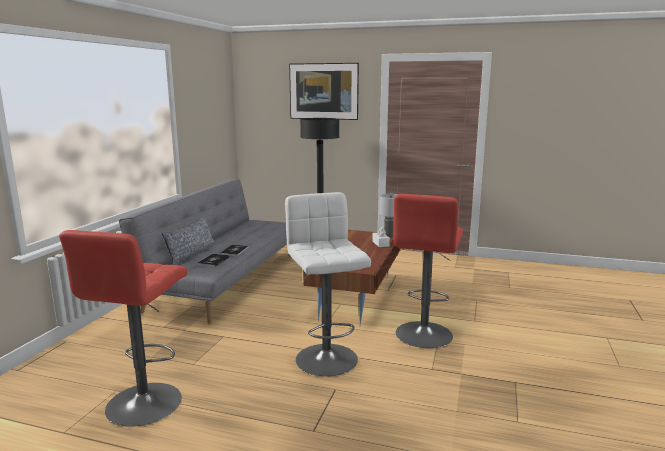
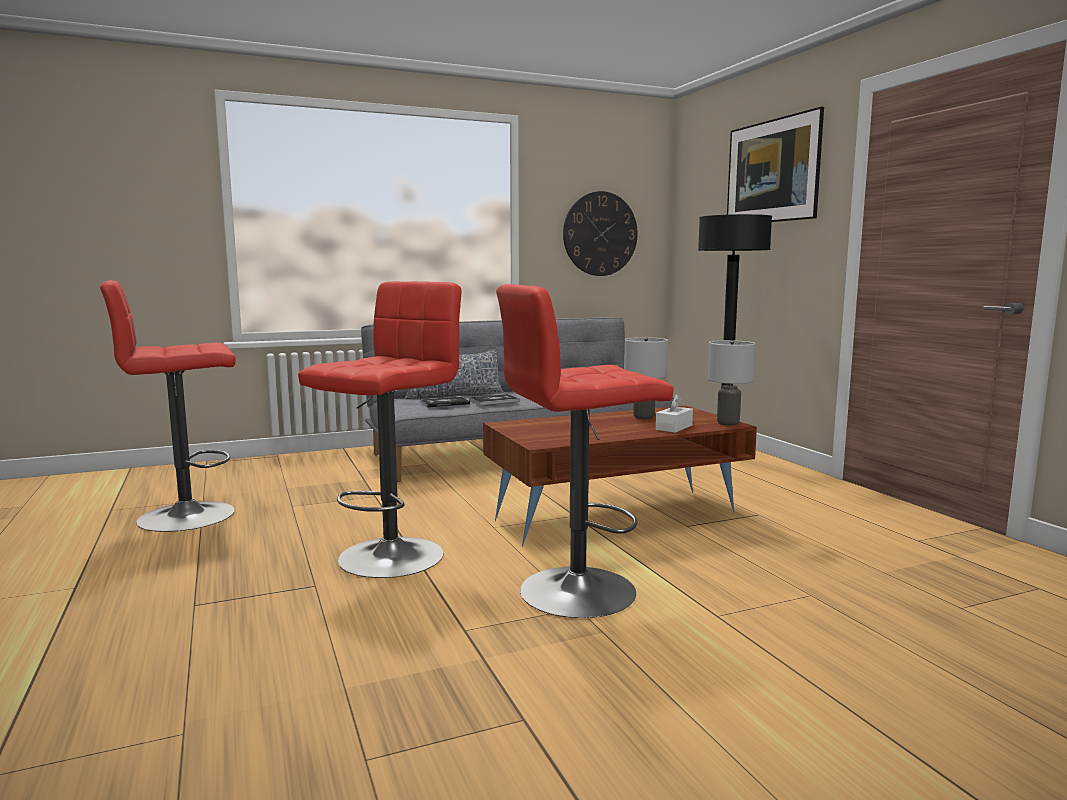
camera: 50 degrees right, 5 degrees down
(210, 124) = (600, 234): none -> wall clock
(327, 359) = (393, 557): white stool -> red stool
(353, 241) = (643, 417): none -> white table lamp

